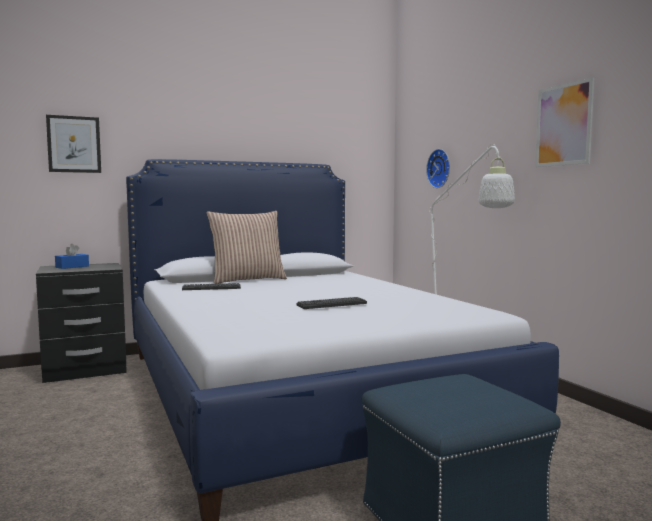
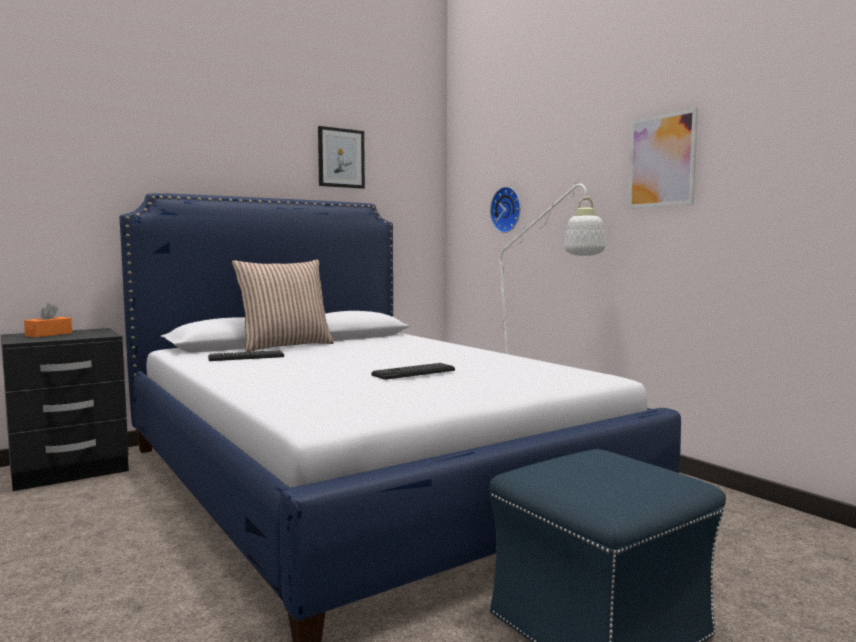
camera: 10 degrees left, 0 degrees up
(72, 267) = (49, 334): blue tissue box -> orange tissue box
(74, 144) = (46, 172): picture -> picture (341, 158)

